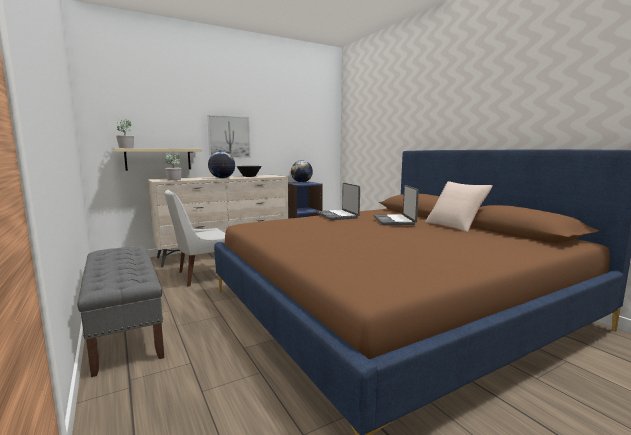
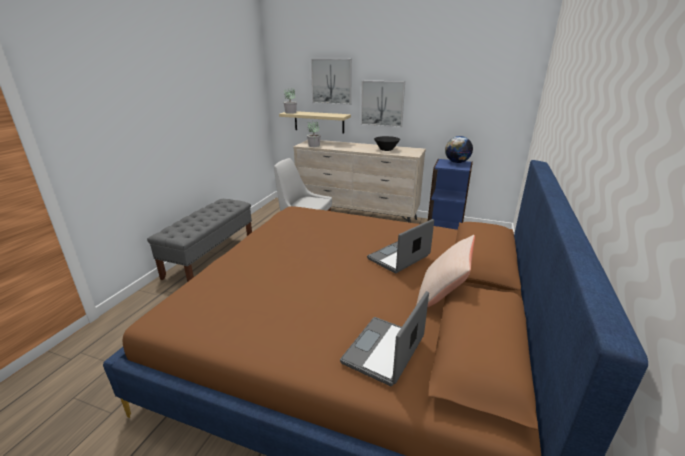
camera: 50 degrees right, 15 degrees up
(172, 115) = (331, 81): none -> picture
(222, 178) = (354, 149): globe -> none
(338, 216) = (379, 226): laptop -> laptop (385, 351)

